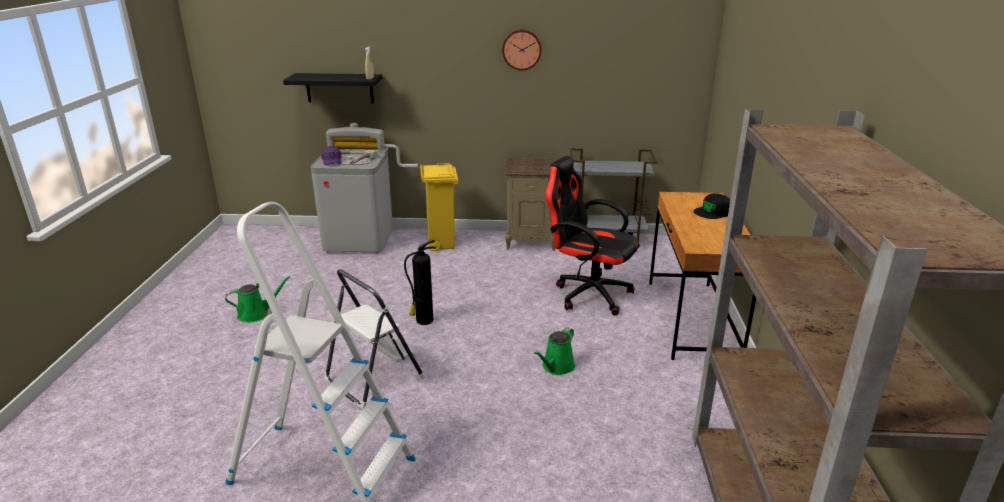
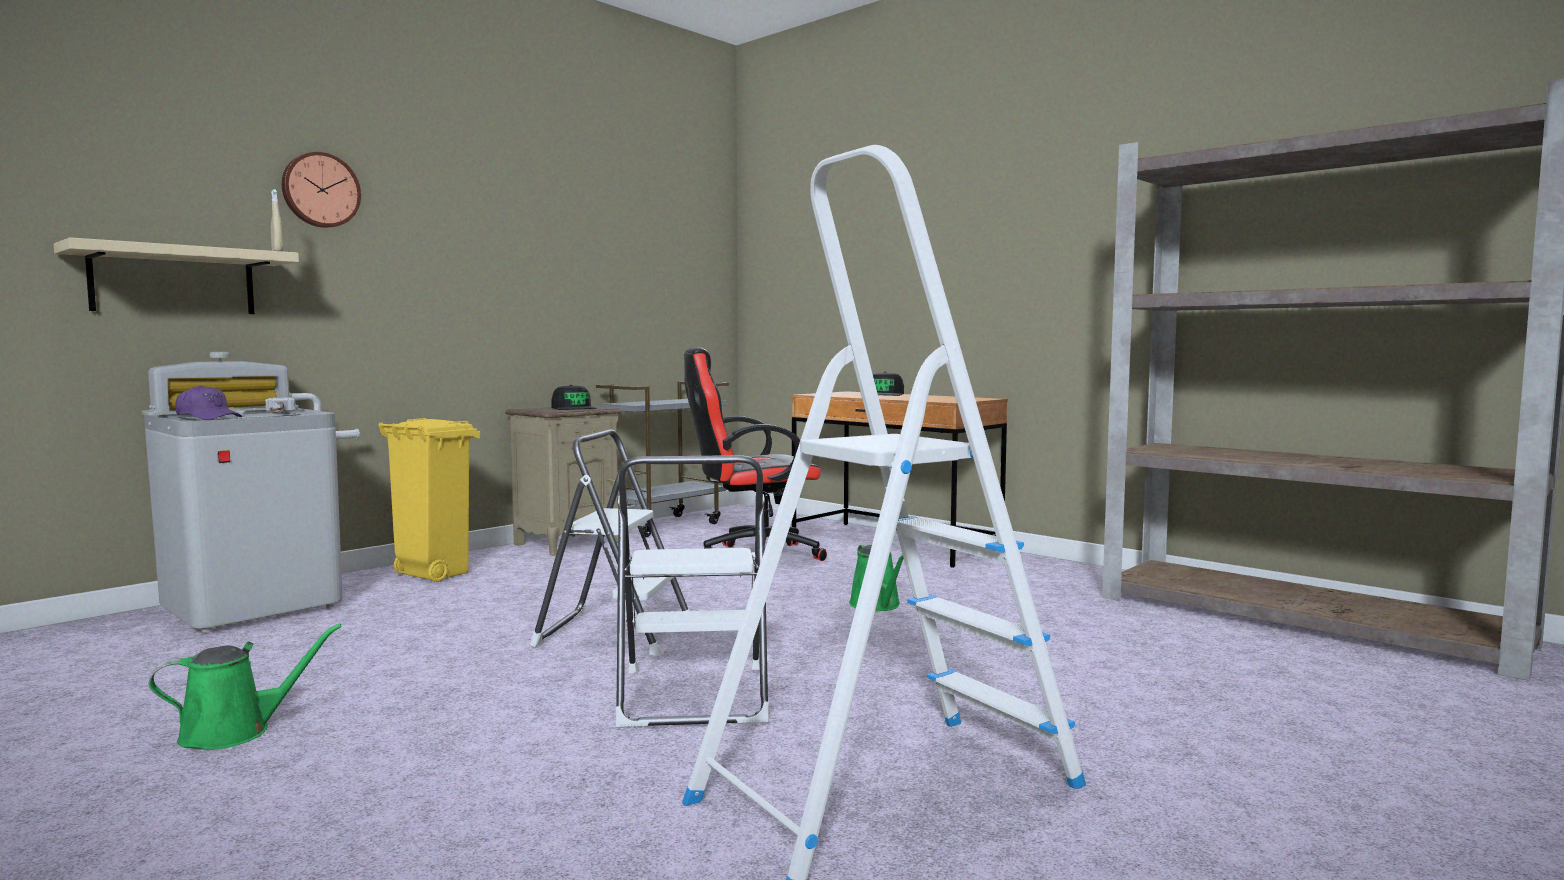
camera: 50 degrees left, 20 degrees down
(256, 314) = (235, 732): green watering can -> green watering can turned 45 degrees clockwise
(339, 88) = (173, 281): black shelf -> beige shelf
(423, 321) = (610, 631): fire extinguisher -> white step ladder
(522, 49) = (517, 230): wall clock -> wall clock (320, 190)
(536, 166) = (574, 408): none -> black cap

